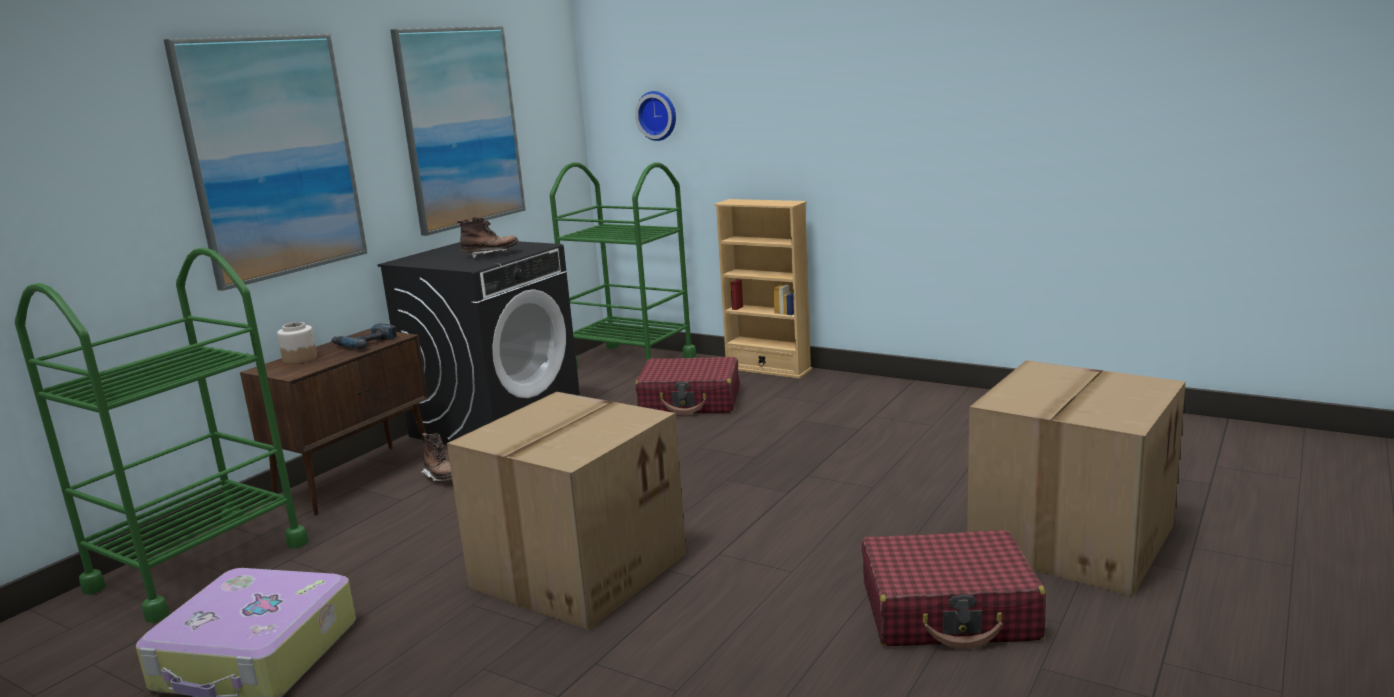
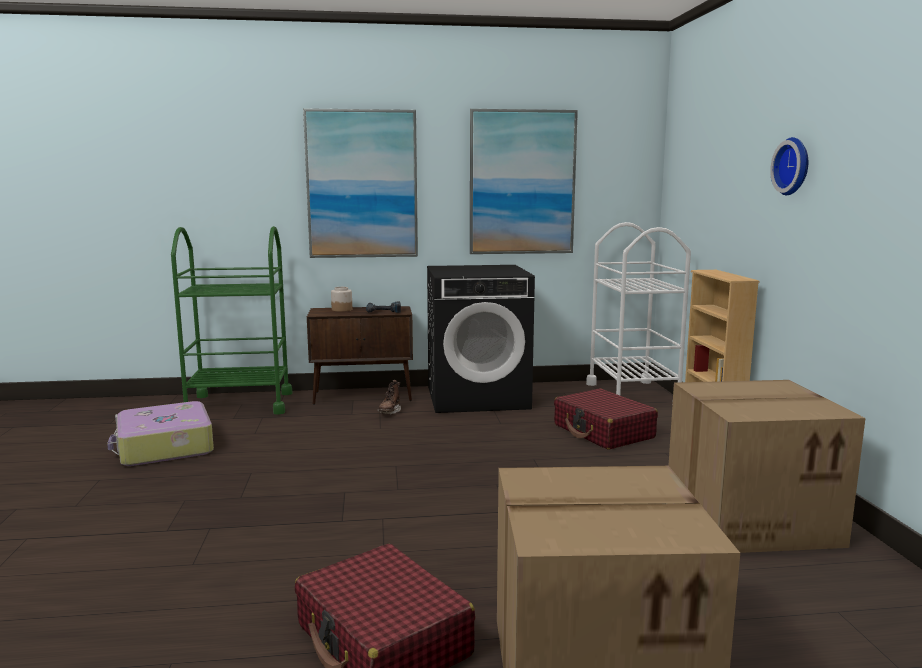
camera: 50 degrees right, 5 degrees down
(490, 255) = (480, 272): brown boot -> none
(579, 569) = (318, 484): cardboard box -> cardboard box (751, 517)
(630, 362) = (632, 395): green cart -> white cart
(658, 115) = (694, 189): wall clock -> wall clock (794, 166)

